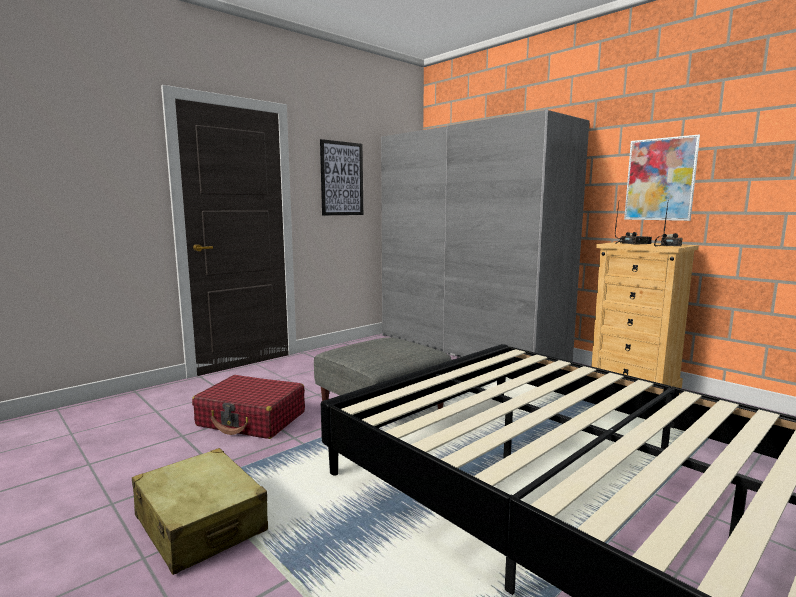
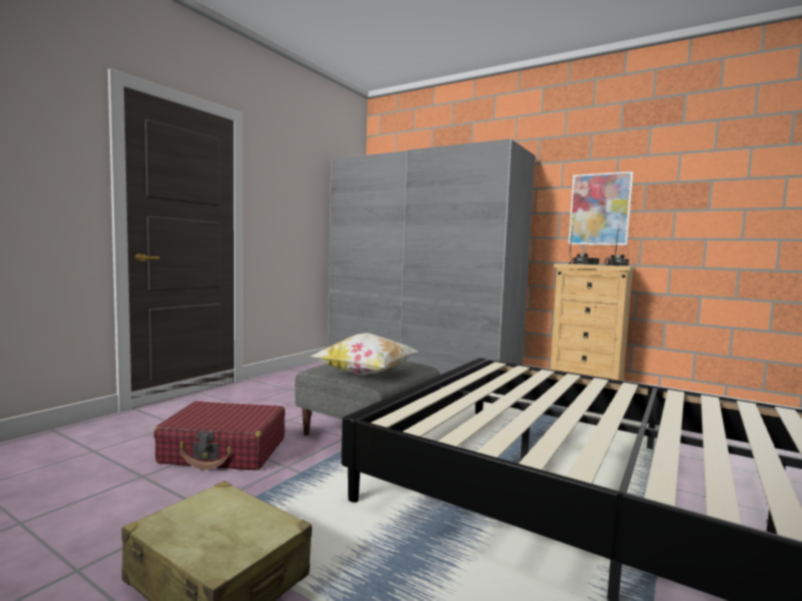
camera: 15 degrees left, 5 degrees down
(342, 178) = (293, 196): picture -> none
(371, 359) = (366, 374): none -> pillow

